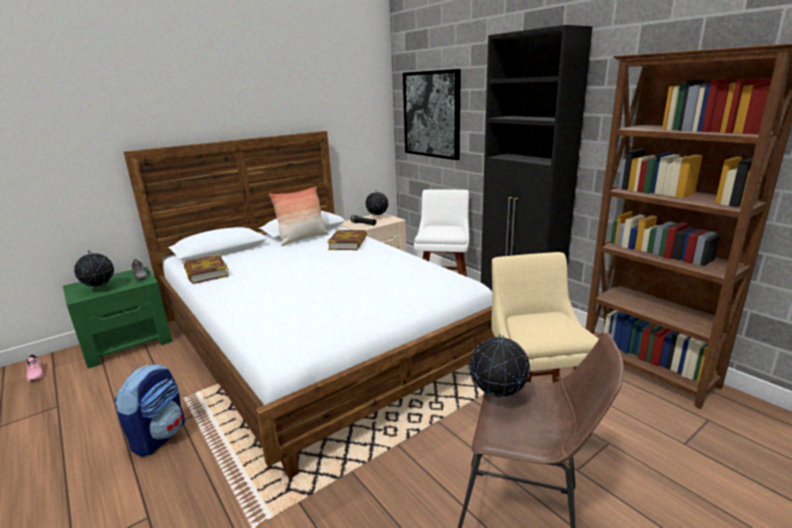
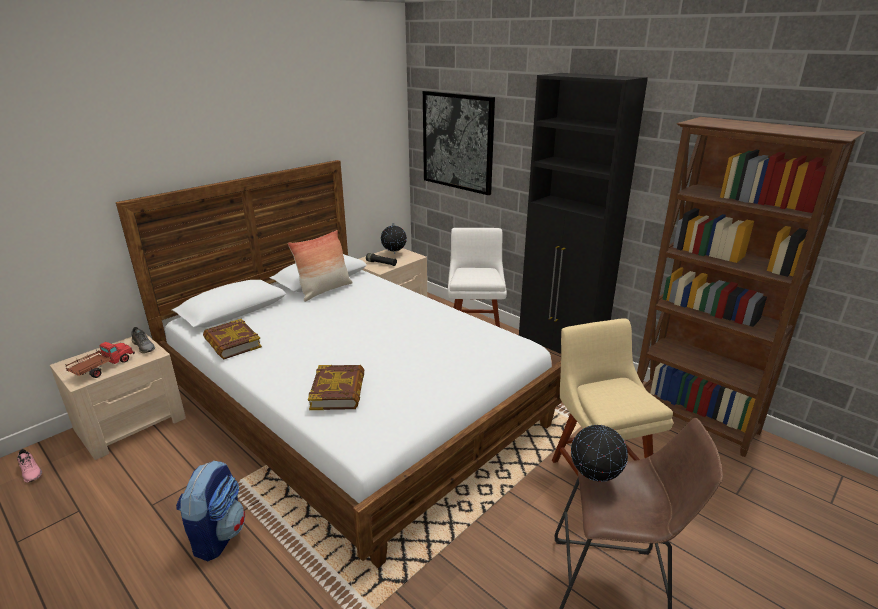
camera: 10 degrees left, 5 degrees up
(100, 289) = (102, 368): globe -> toy truck
(128, 343) = (131, 423): green nightstand -> beige nightstand
(348, 243) = (380, 295): book -> book (338, 391)

